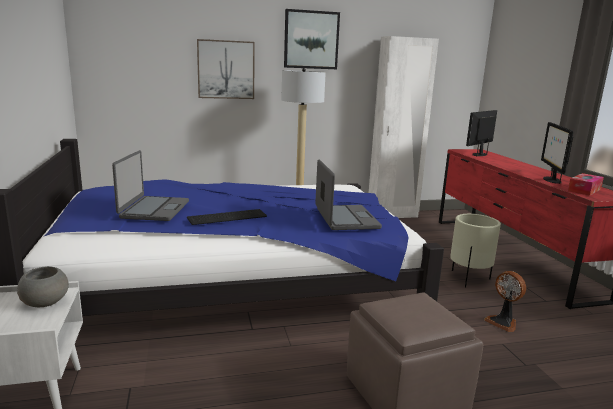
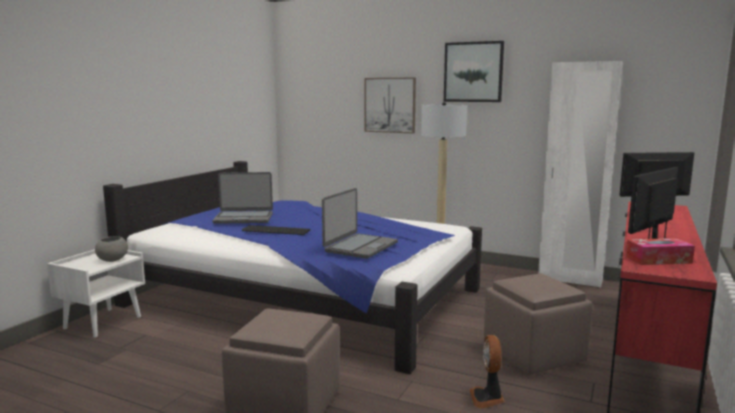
camera: 40 degrees right, 5 degrees down
(154, 209) = (243, 218): laptop -> laptop turned 45 degrees clockwise
(469, 278) = (534, 354): beige planter -> brown ottoman

